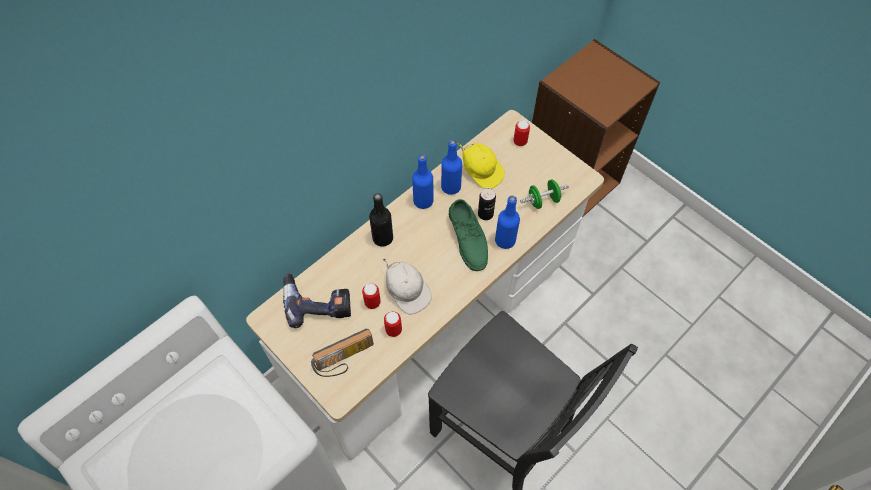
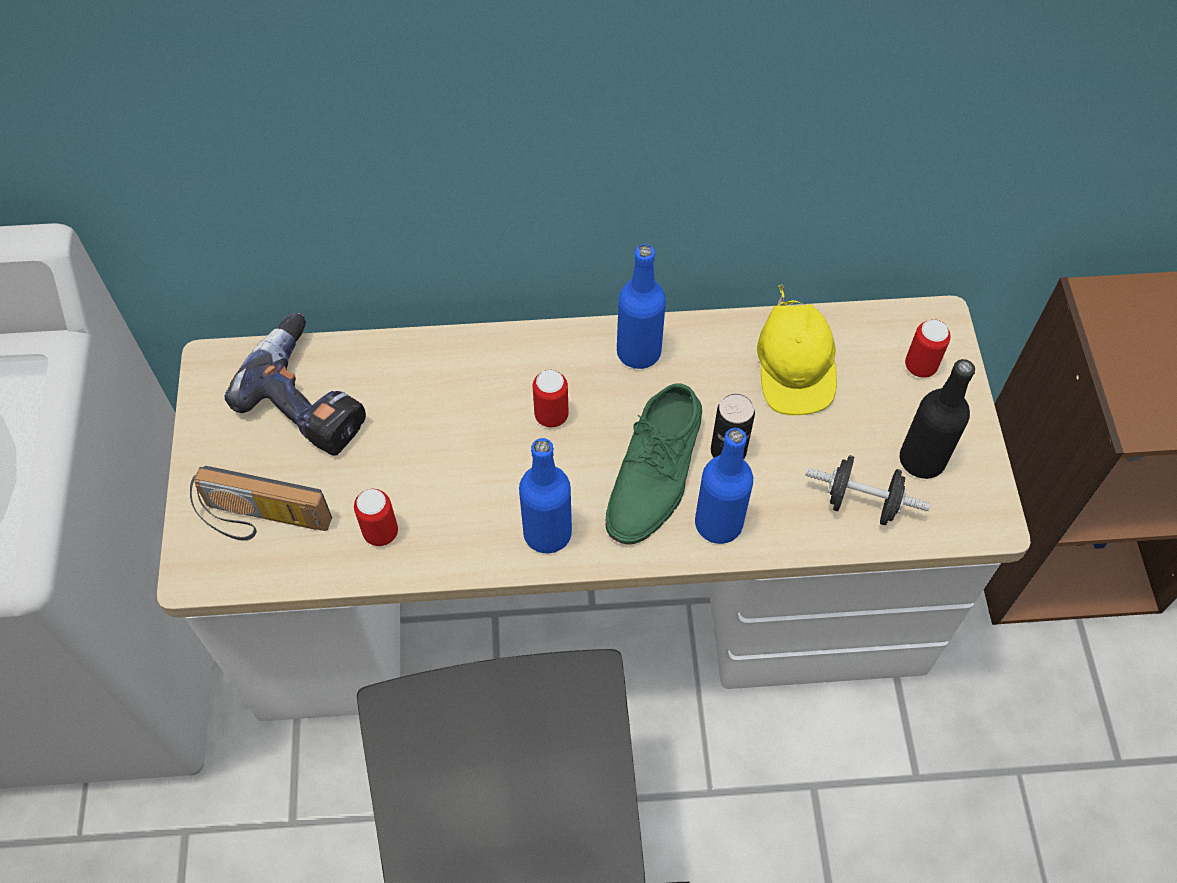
camera: 40 degrees right, 0 degrees up
(372, 302) = (392, 461): can -> can (551, 416)
(383, 238) = (511, 367): black bottle -> black bottle (922, 460)
(407, 291) = (464, 485): white cap -> none
(451, 187) = (711, 361): blue bottle -> blue bottle (547, 533)
(543, 200) = (861, 503): green dumbbell -> black dumbbell

